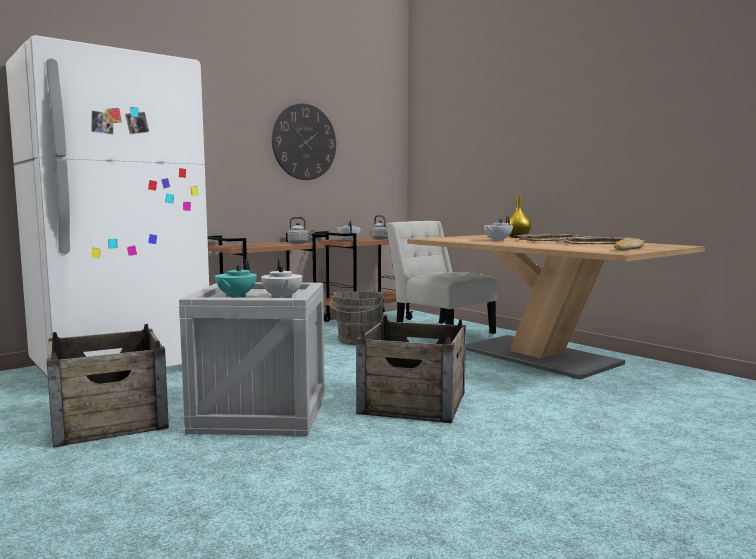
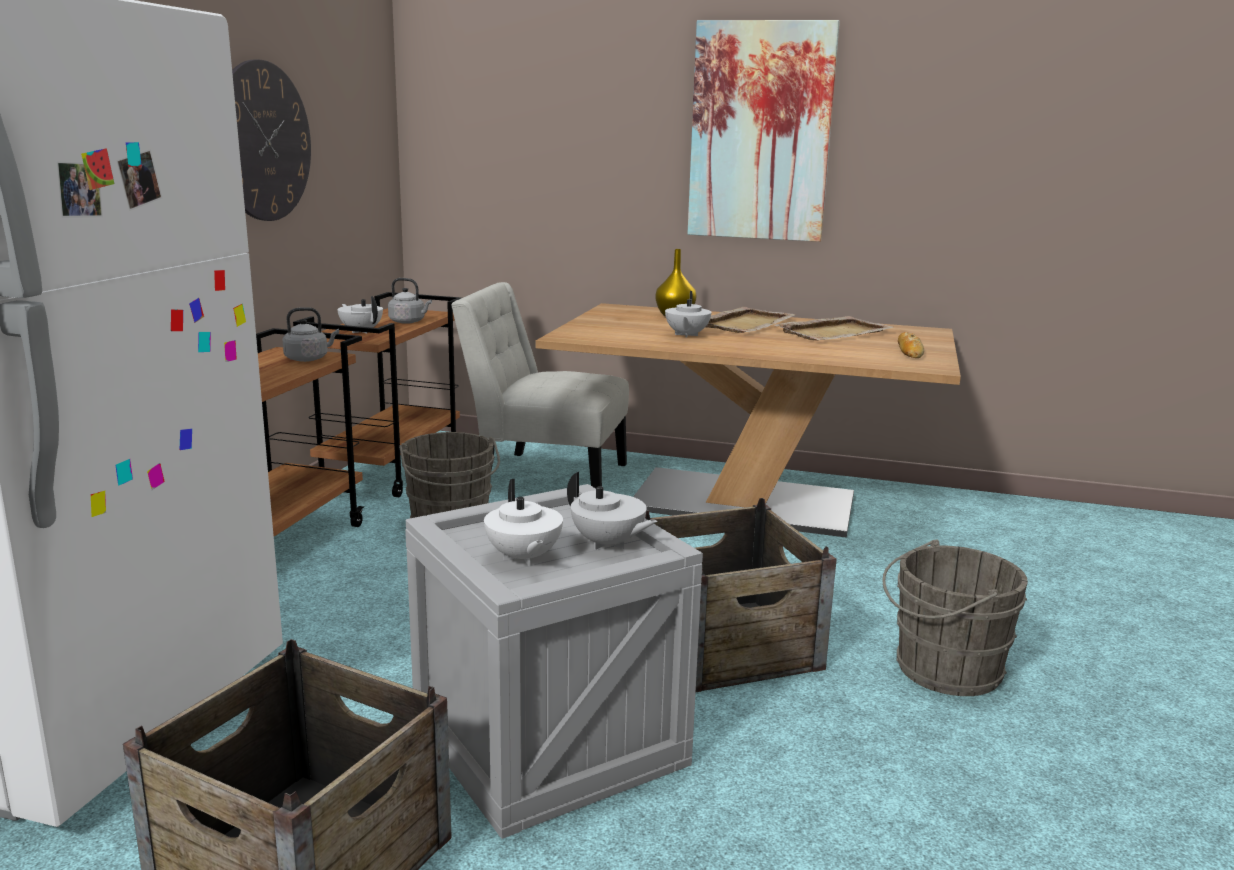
camera: 35 degrees left, 10 degrees up
(235, 296) = (523, 558): turquoise teapot -> white teapot
(527, 440) = (942, 670): none -> grey bucket
(579, 122) = (760, 132): none -> picture

